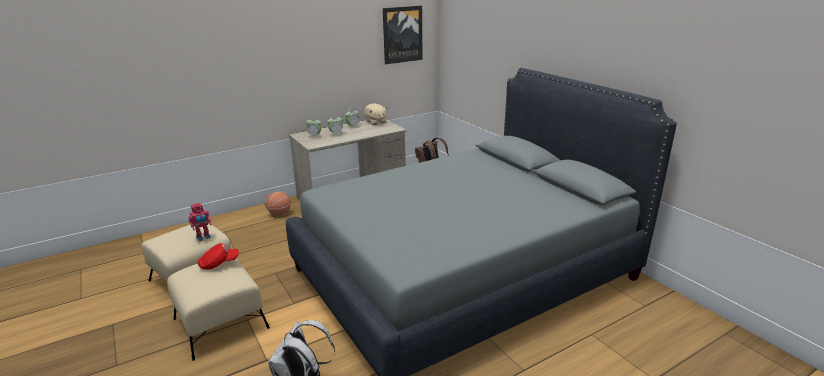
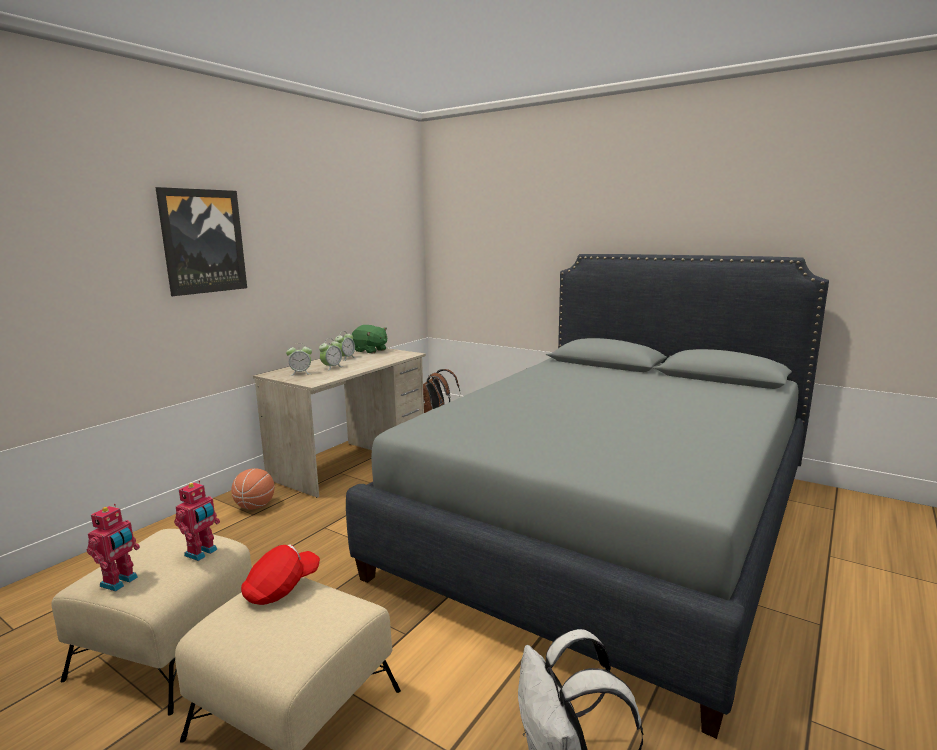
camera: 25 degrees left, 10 degrees down
(164, 243) = (120, 582): none -> toy robot
(375, 122) = (370, 350): beige plush toy -> green plush toy
(402, 34) = (388, 232): picture -> picture (203, 241)

